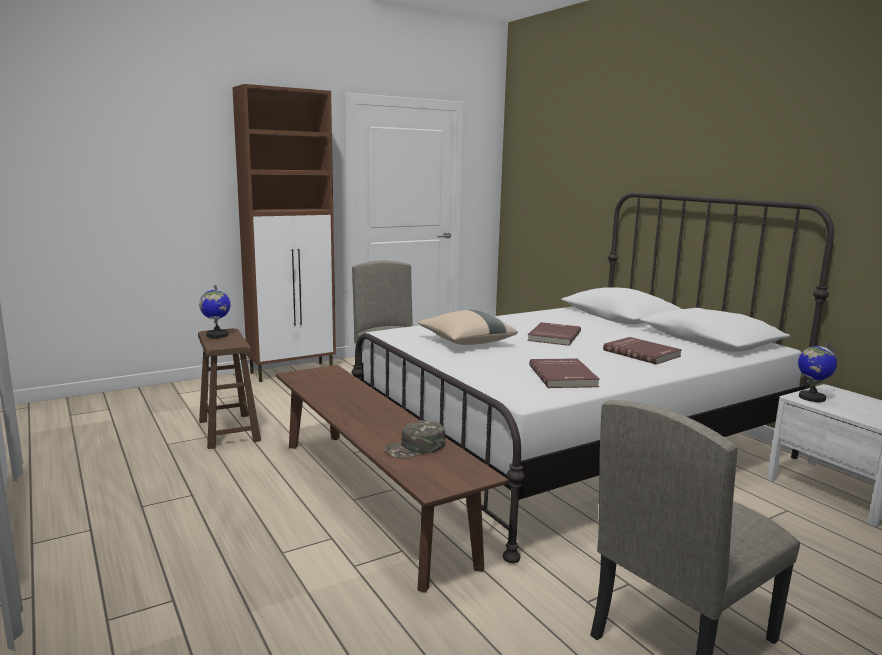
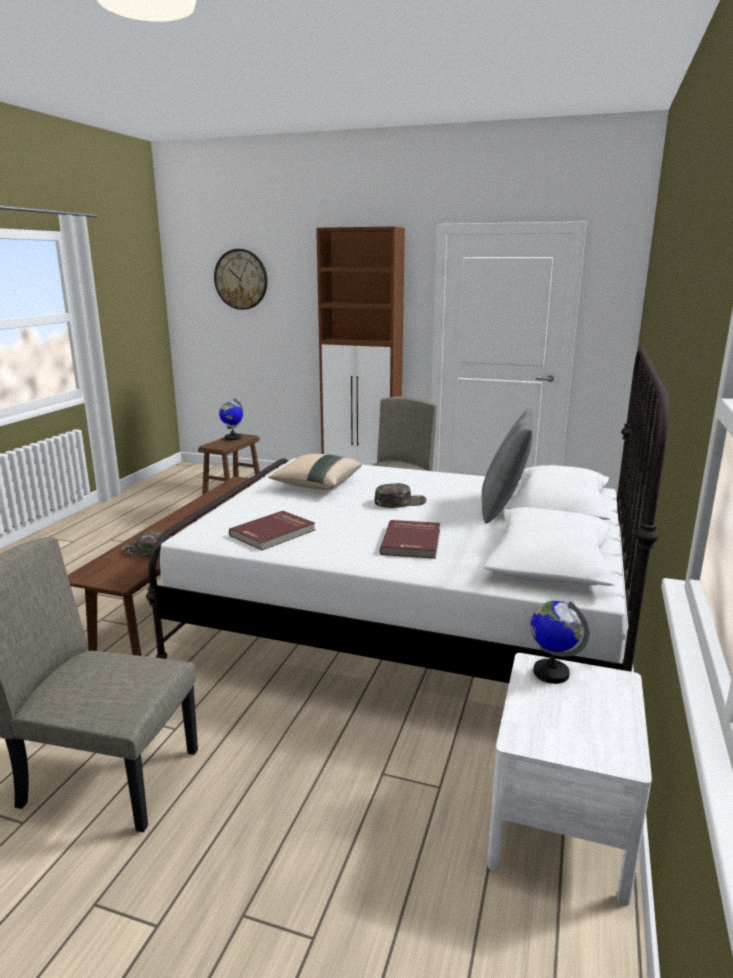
camera: 50 degrees right, 5 degrees up
(104, 141) = (241, 279): none -> wall clock
(553, 336) = (400, 502): red book -> green cap
(607, 323) = (503, 507): none -> grey pillow

